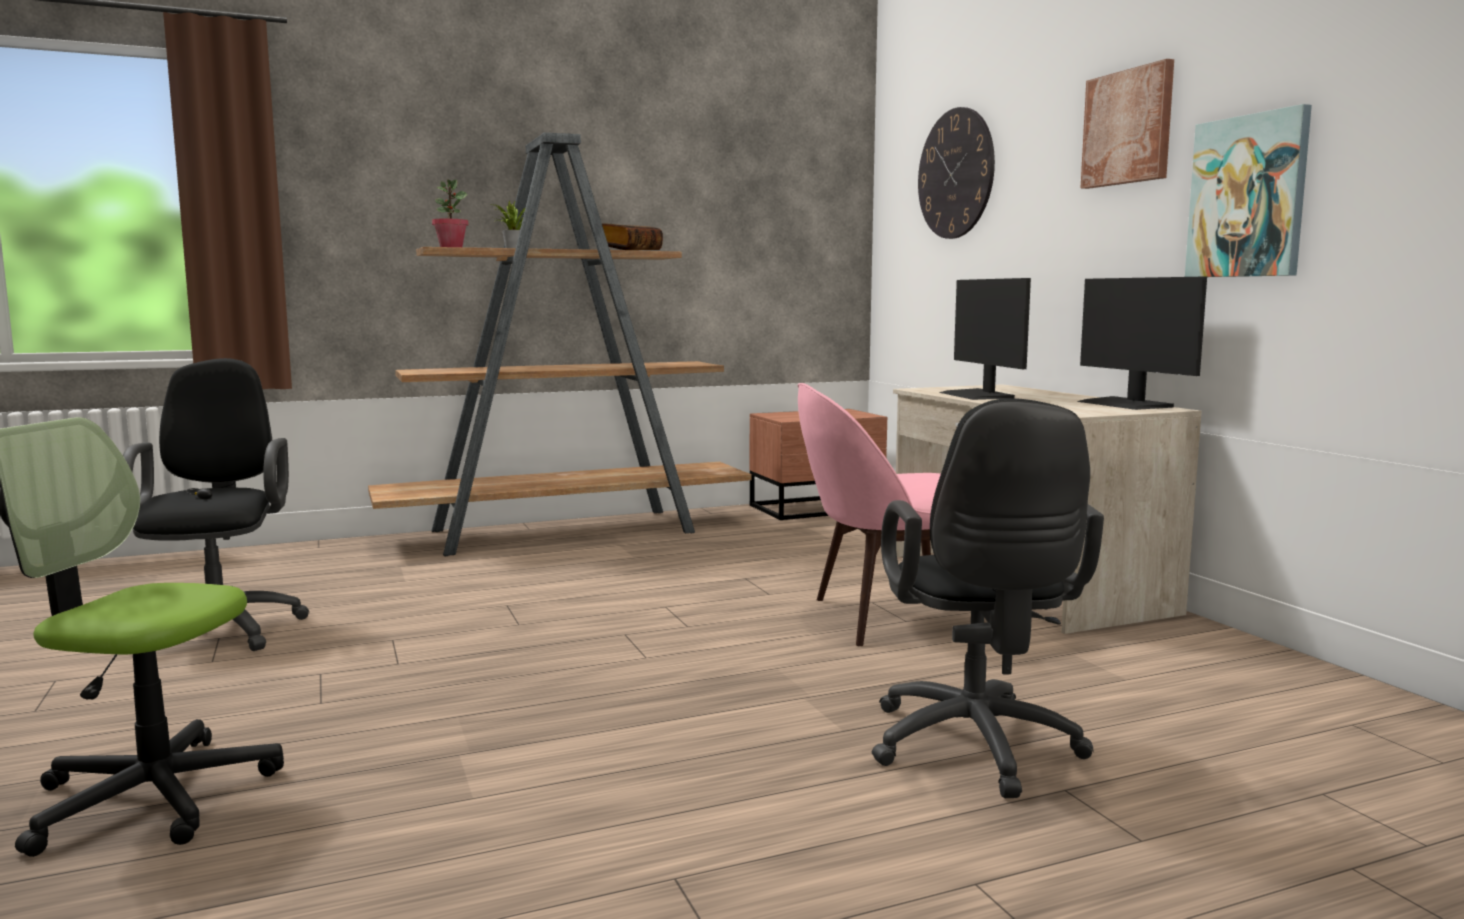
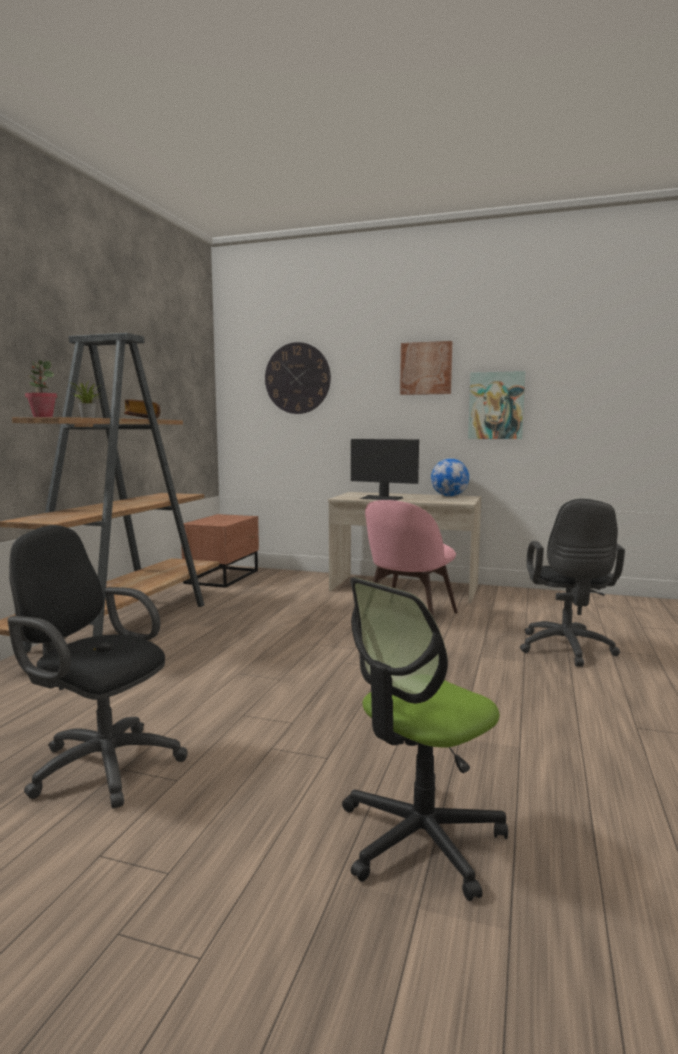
camera: 50 degrees left, 0 degrees up
(976, 750) = (566, 650): black office chair -> black office chair turned 60 degrees clockwise
(1126, 404) = (449, 496): monitor -> globe

